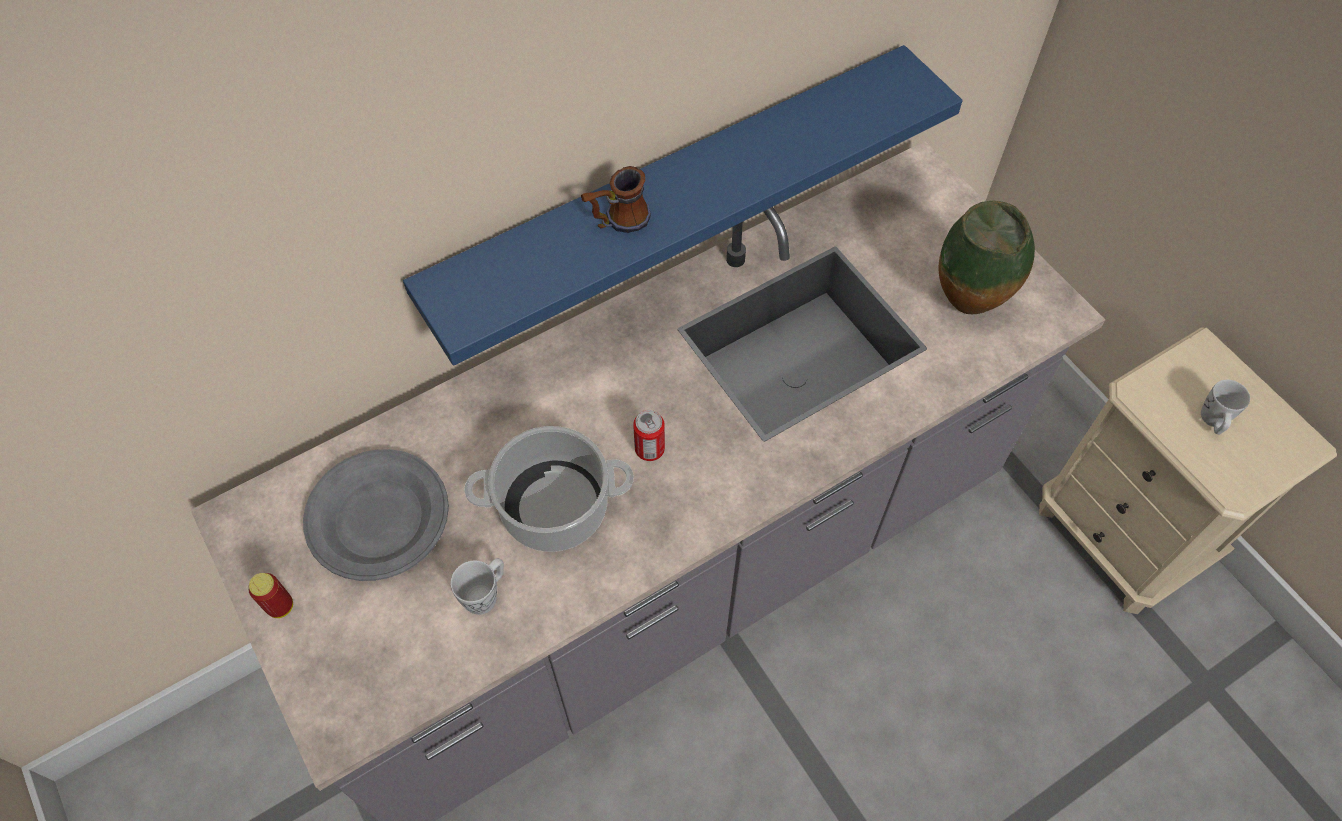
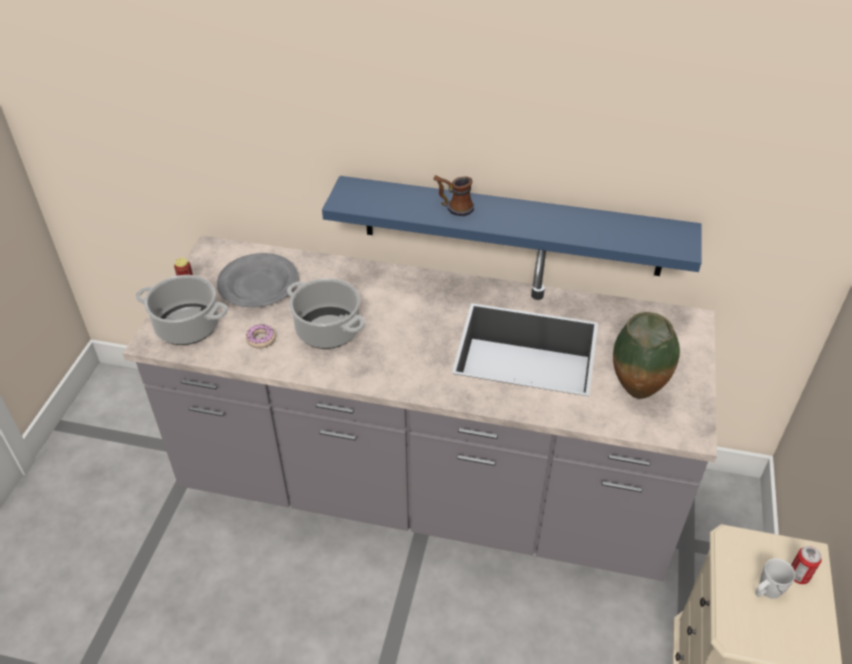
camera: 45 degrees right, 15 degrees down
(358, 665) = (186, 326): none -> cooking pot
(485, 594) = (261, 339): white mug -> donut
(649, 449) = (396, 339): can -> can (798, 575)

